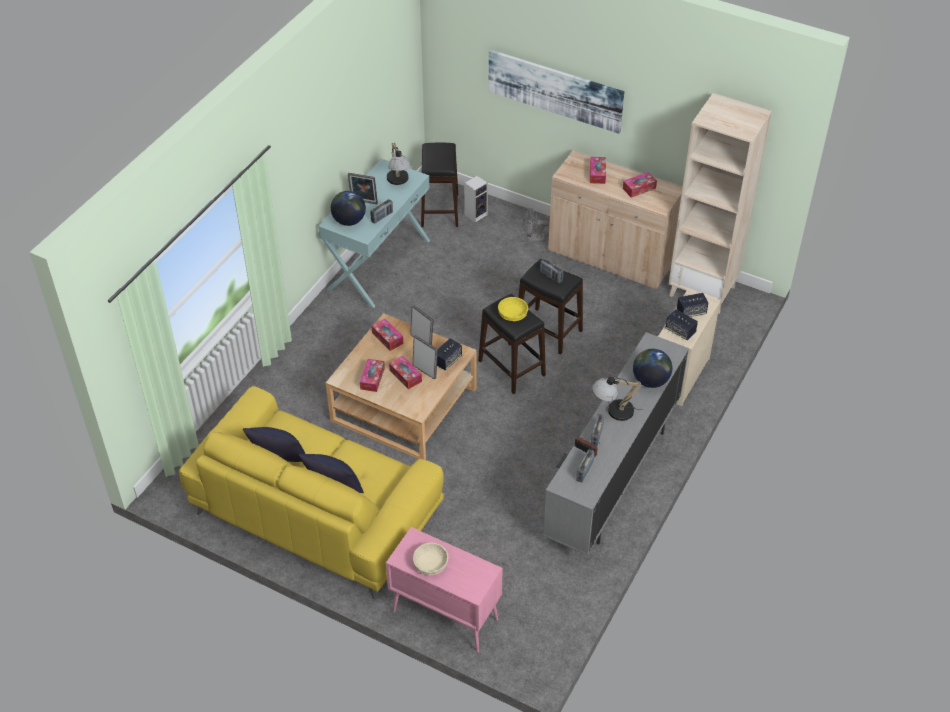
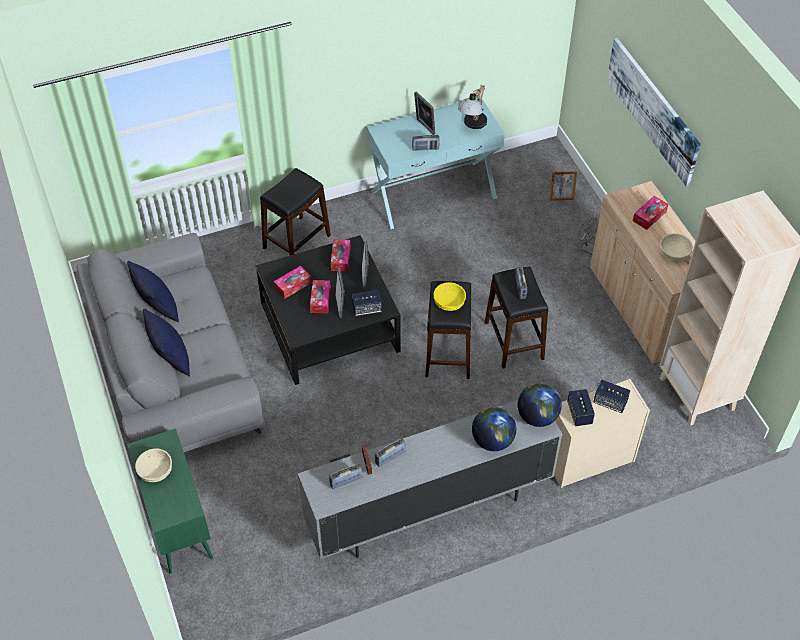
camera: 40 degrees right, 5 degrees up
(316, 512) = (175, 370): yellow sofa -> grey sofa
(349, 221) = (395, 136): globe -> globe (537, 416)
(404, 404) = (329, 326): beige coffee table -> black coffee table
(439, 210) = (532, 176): black stool -> black stool (296, 242)
(444, 615) = (178, 523): pink cabinet -> green cabinet
(476, 214) = (561, 197): speaker -> picture frame
(613, 411) = (429, 445): table lamp -> none
(639, 188) = (674, 253): tissue box -> beige bowl

